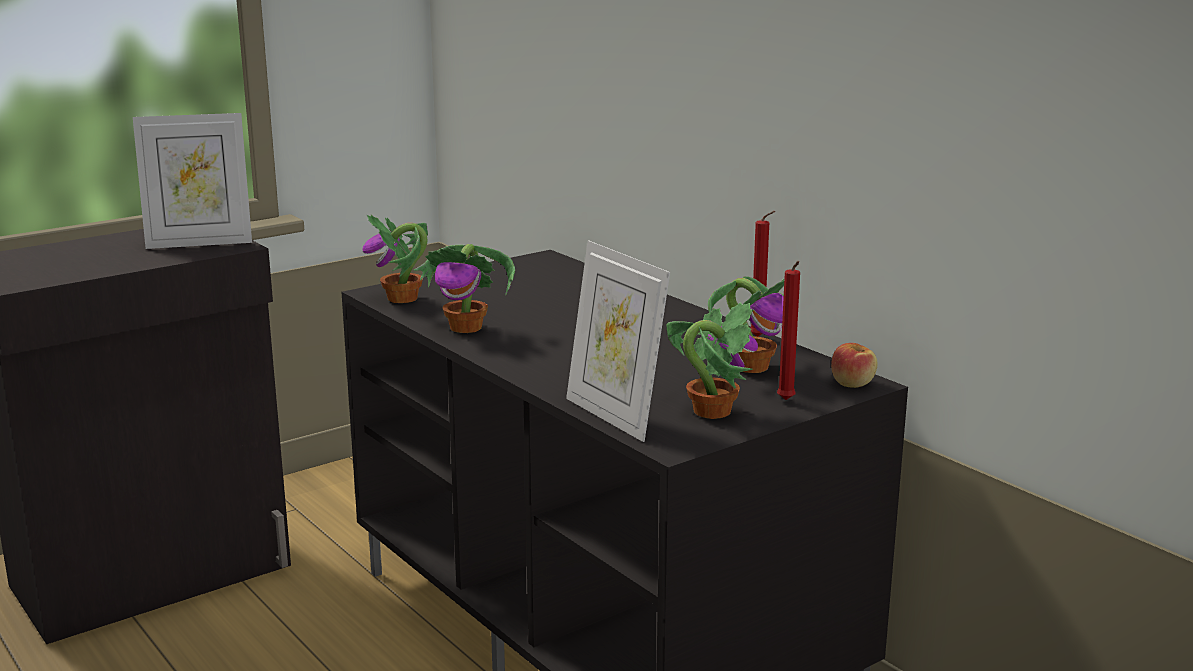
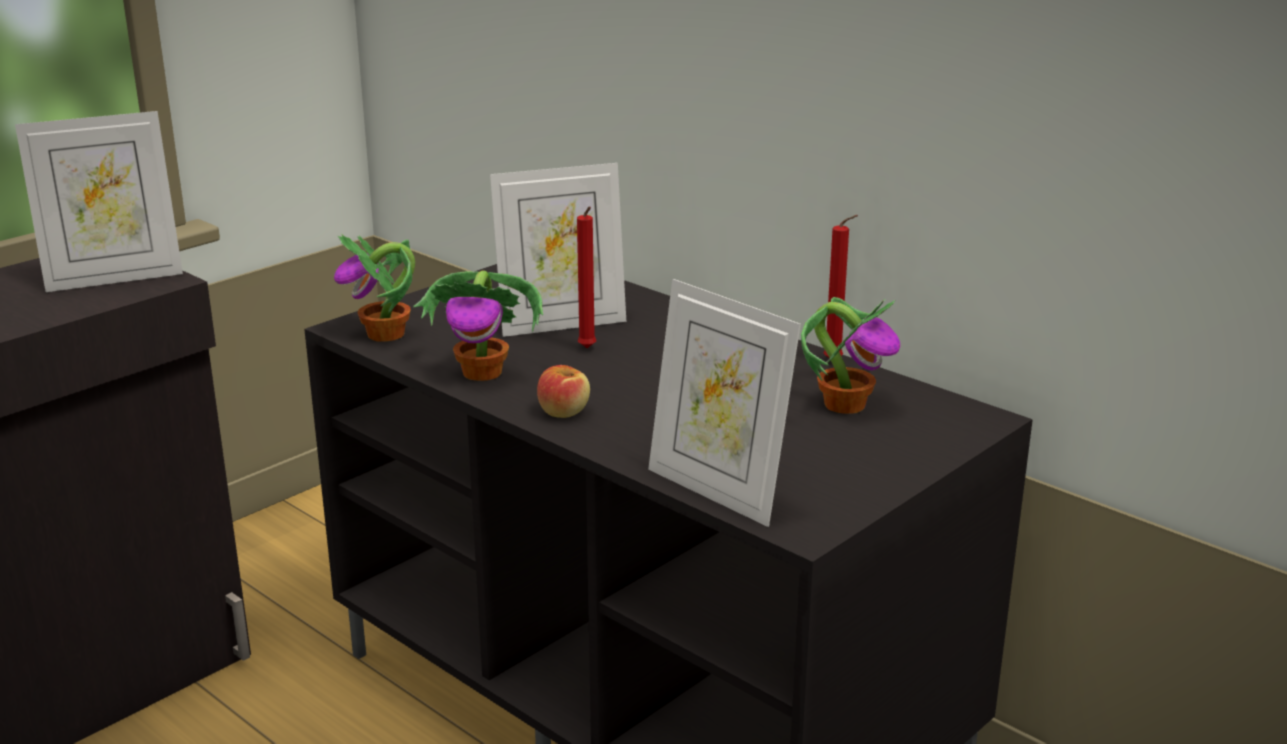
camera: 10 degrees left, 5 degrees up
(545, 299) = (561, 324): none -> picture frame
(710, 411) = (826, 473): potted plant -> none
(786, 401) = (907, 451): red candle -> red candle (587, 349)
(852, 383) = (969, 419): apple -> apple (563, 411)

